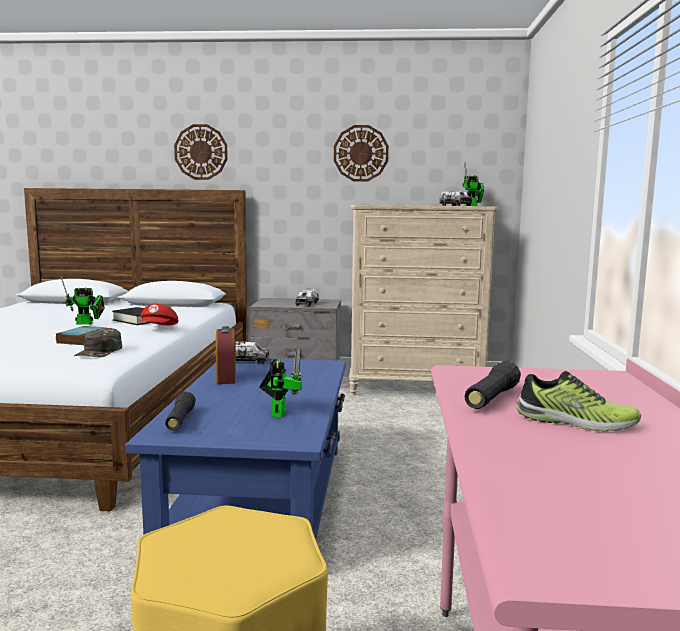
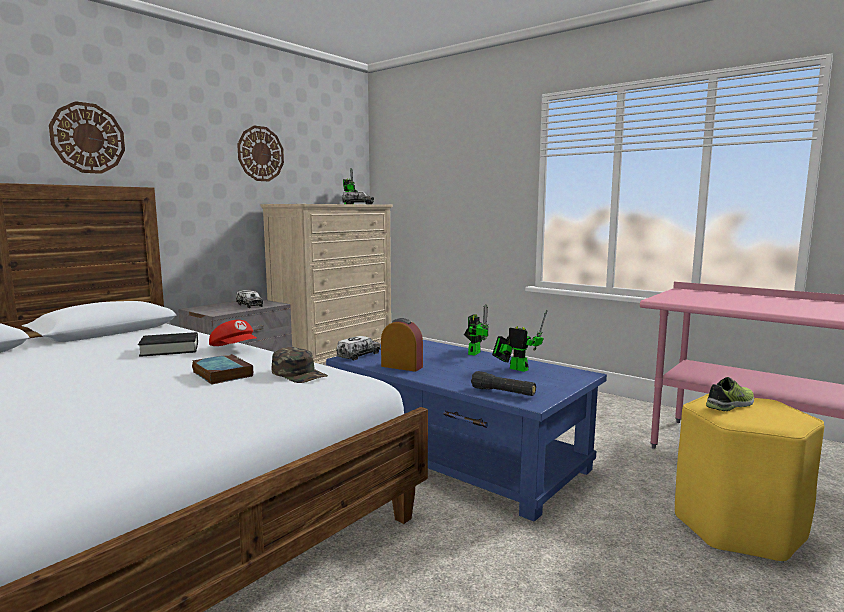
camera: 55 degrees left, 0 degrees up
(87, 323) = (130, 365): toy robot -> toy robot (475, 352)
(492, 398) = (720, 304): black flashlight -> none
(575, 422) = (764, 303): shoe -> shoe (731, 404)

